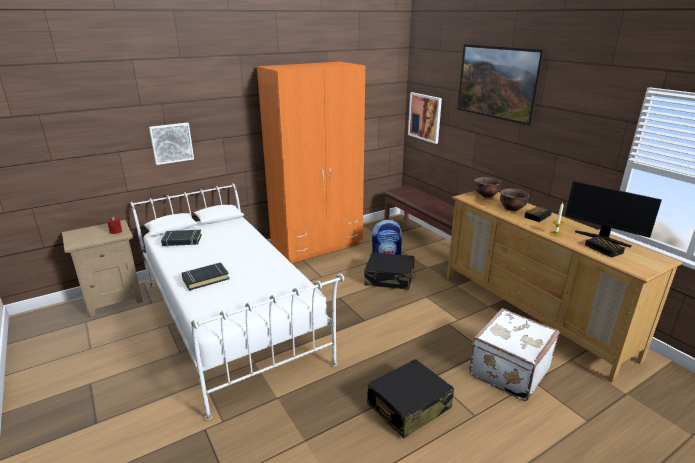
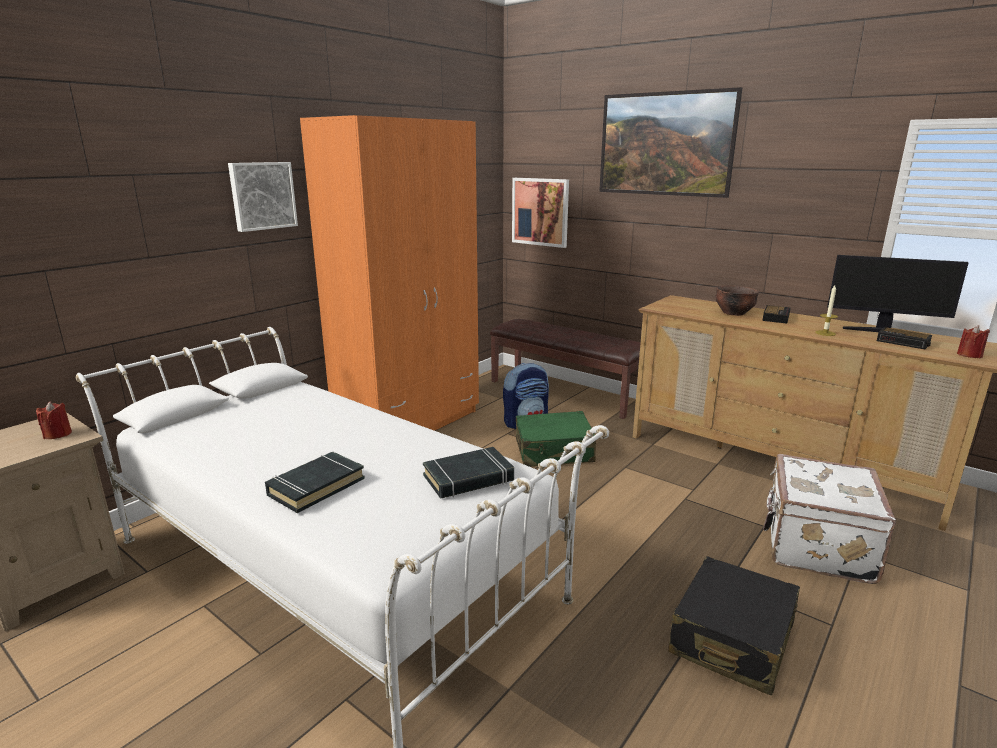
camera: 20 degrees left, 5 degrees down
(171, 143) = (154, 253): picture -> picture (262, 196)
(182, 241) = (214, 431): black book -> black book (468, 478)
(389, 278) = (554, 451): black suitcase -> green suitcase
(486, 195) = (681, 303): brown bowl -> none
(638, 267) = (969, 355): none -> red candle

